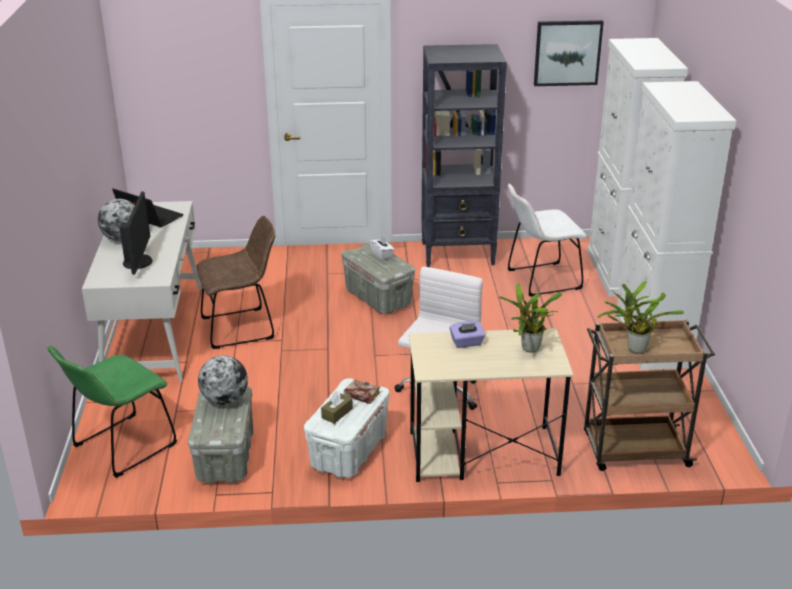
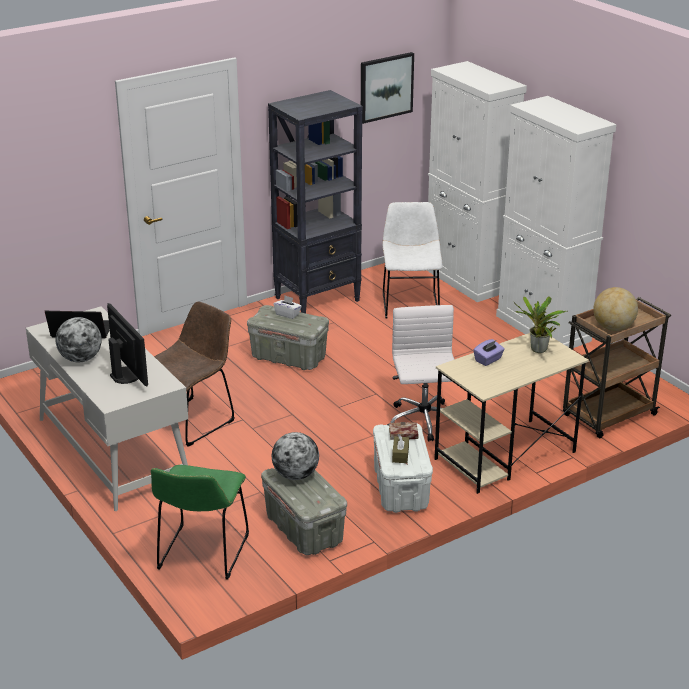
camera: 30 degrees left, 0 degrees up
(540, 280) = (410, 303): white chair -> white chair turned 135 degrees clockwise
(633, 349) = (613, 328): potted plant -> globe

